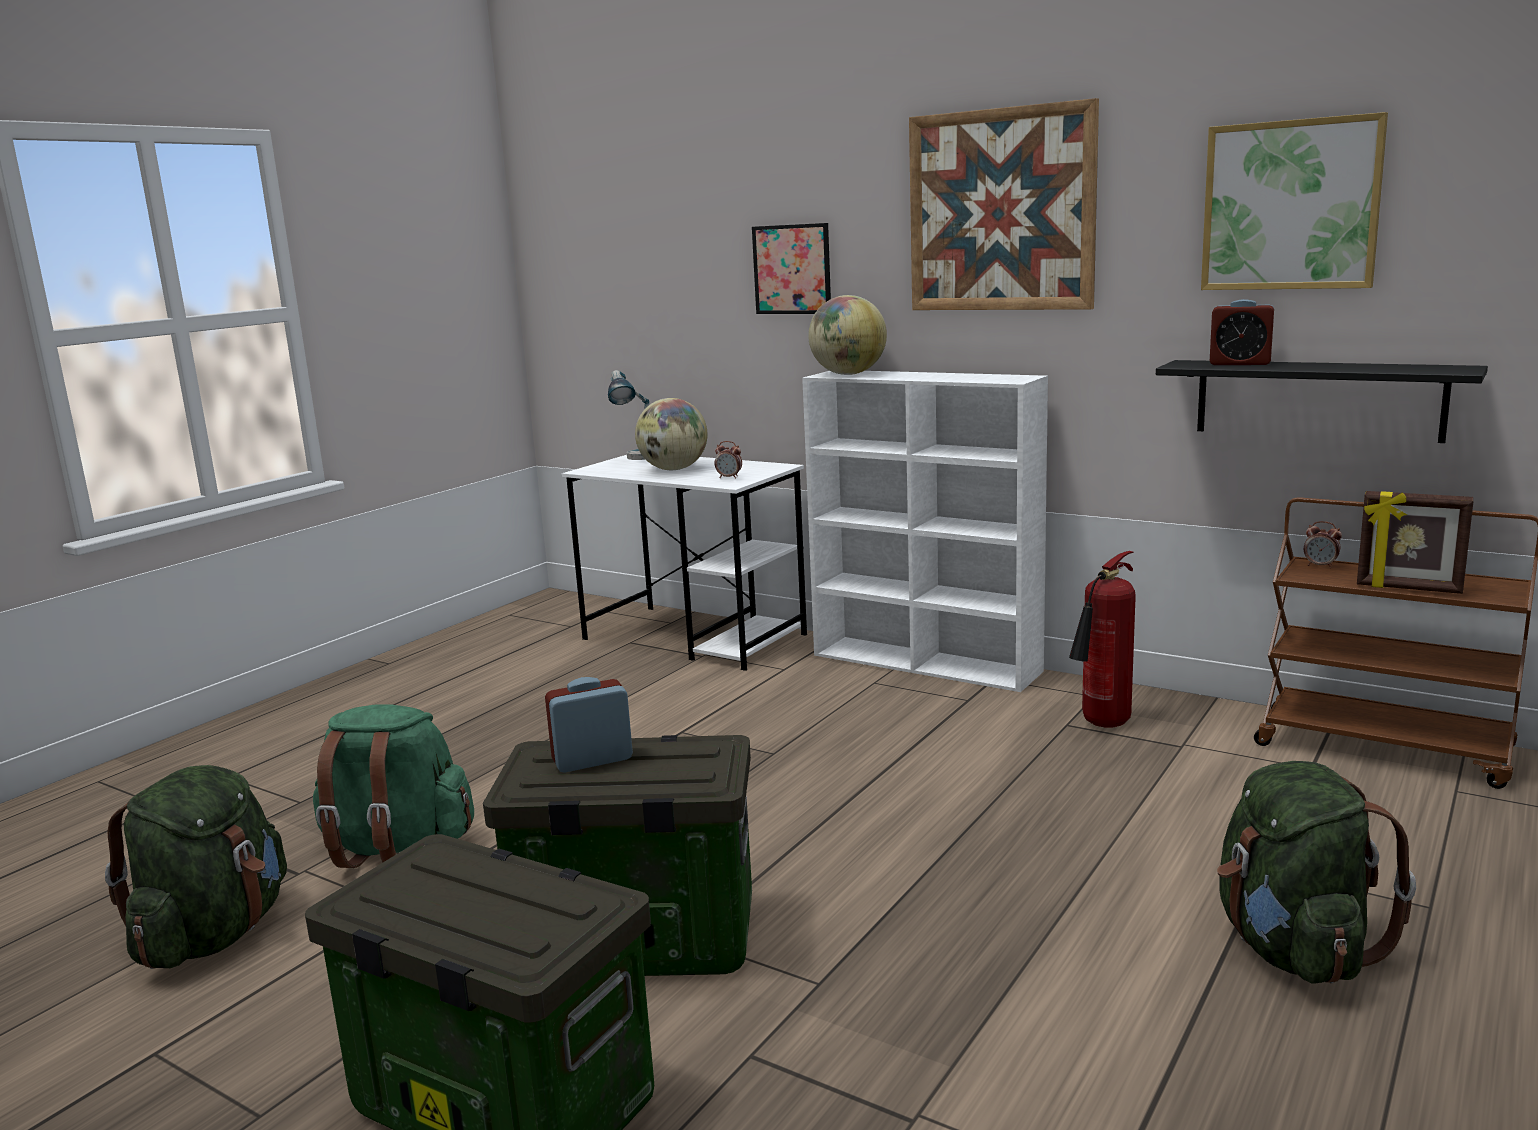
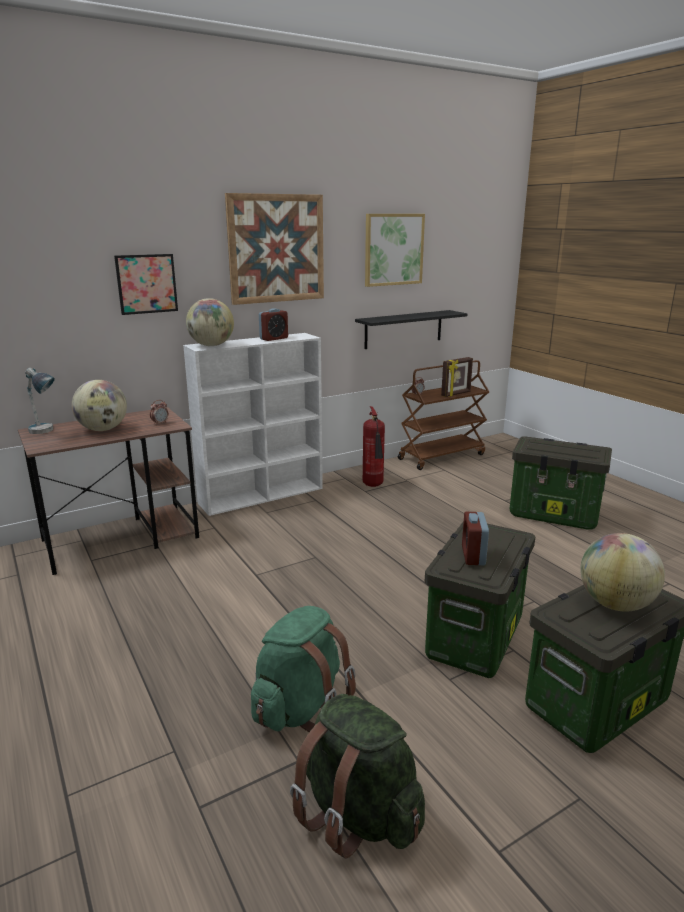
camera: 65 degrees left, 5 degrees up
(483, 898) = (615, 604): none -> globe
(695, 637) = (122, 539): white desk -> brown desk
(1240, 363) = (386, 317): alarm clock -> alarm clock (274, 338)
(1293, 949) = (555, 514): green backpack -> storage box

